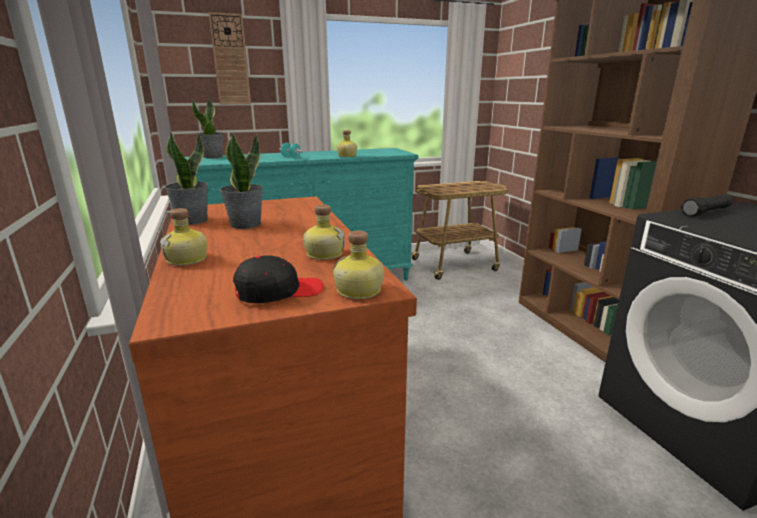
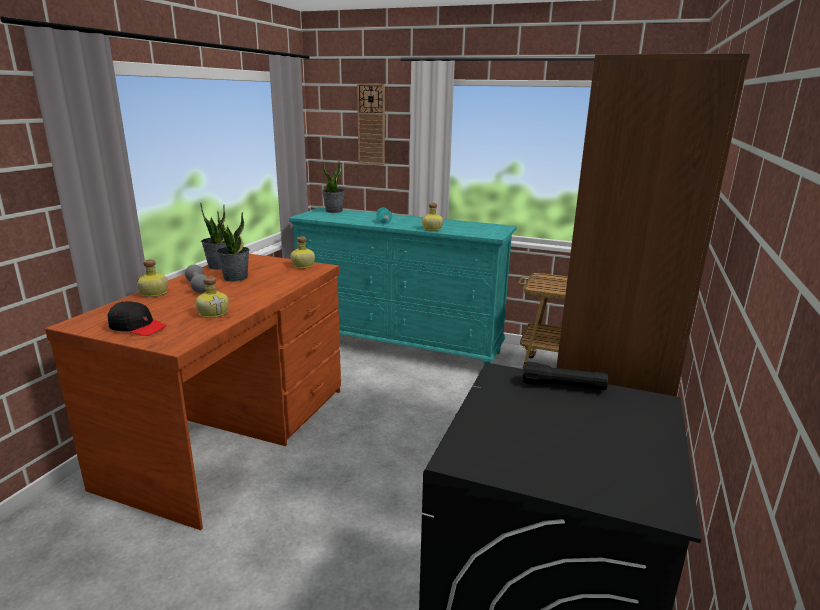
camera: 40 degrees right, 0 degrees up
(227, 240) = (198, 287): none -> grey dumbbell
(359, 291) = (164, 342): bottle -> bottle (302, 266)

